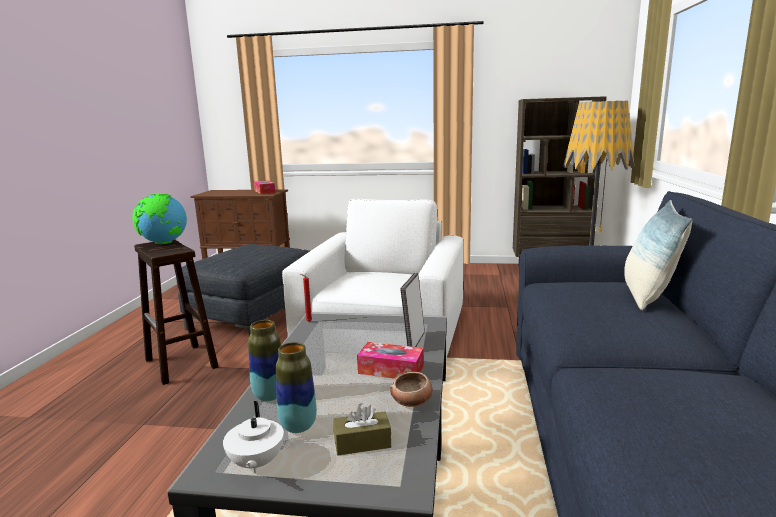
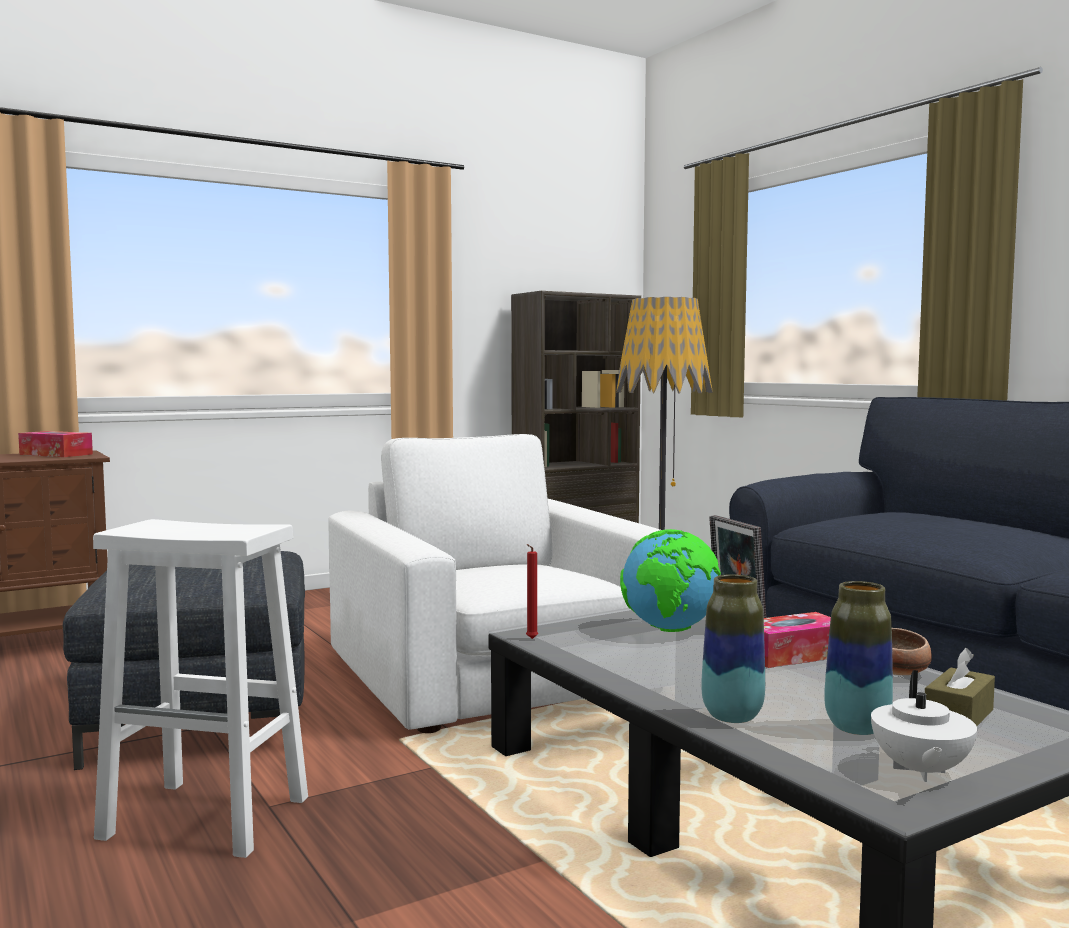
camera: 40 degrees left, 10 degrees down
(164, 243) = (168, 525): globe -> globe (670, 630)
(182, 364) = (209, 817): brown stool -> white stool
(255, 463) = (920, 771): white teapot -> white teapot turned 60 degrees clockwise
(647, 296) = (943, 515): pillow -> none

